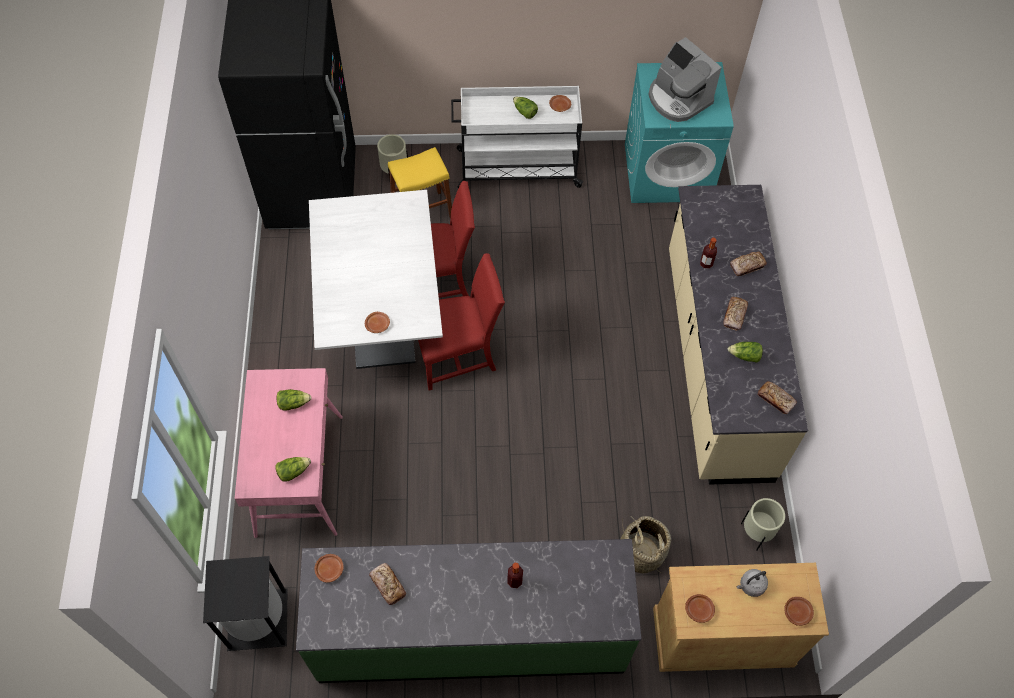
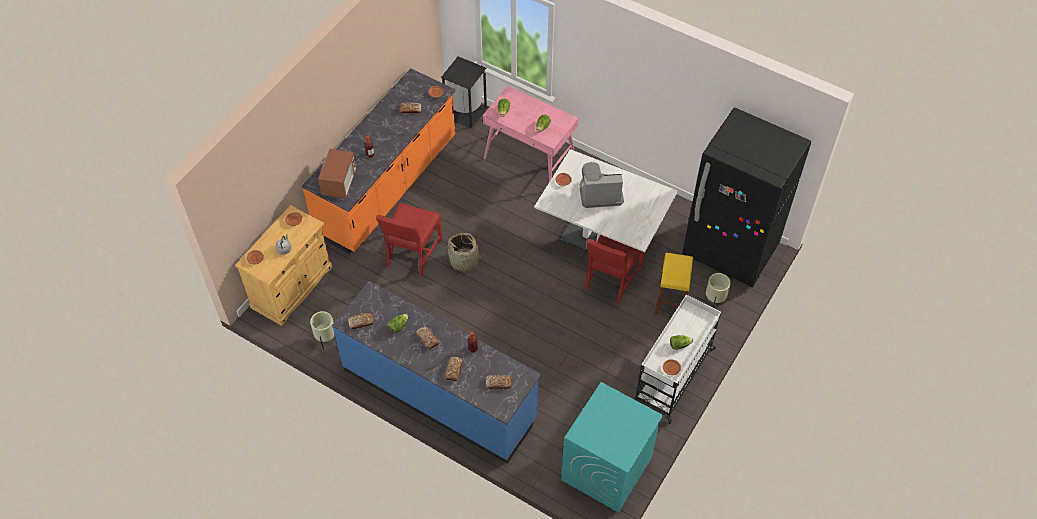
camera: 125 degrees right, 5 degrees down
(458, 354) = (549, 263): red chair -> red chair (412, 254)
(471, 632) = (388, 187): green counter -> orange counter
(596, 586) = (339, 183): none -> microwave
(641, 552) = (363, 279): basket -> basket (464, 261)
(678, 99) = (611, 418): coffee machine -> coffee machine (600, 193)
(715, 362) = (440, 393): beige counter -> blue counter
(724, 216) = (498, 383): none -> bread

